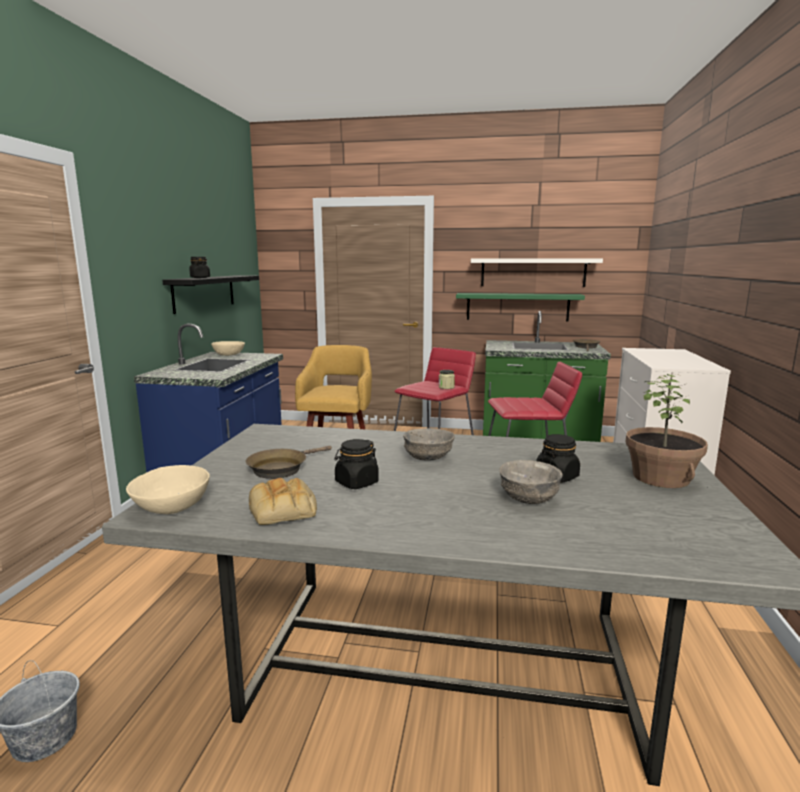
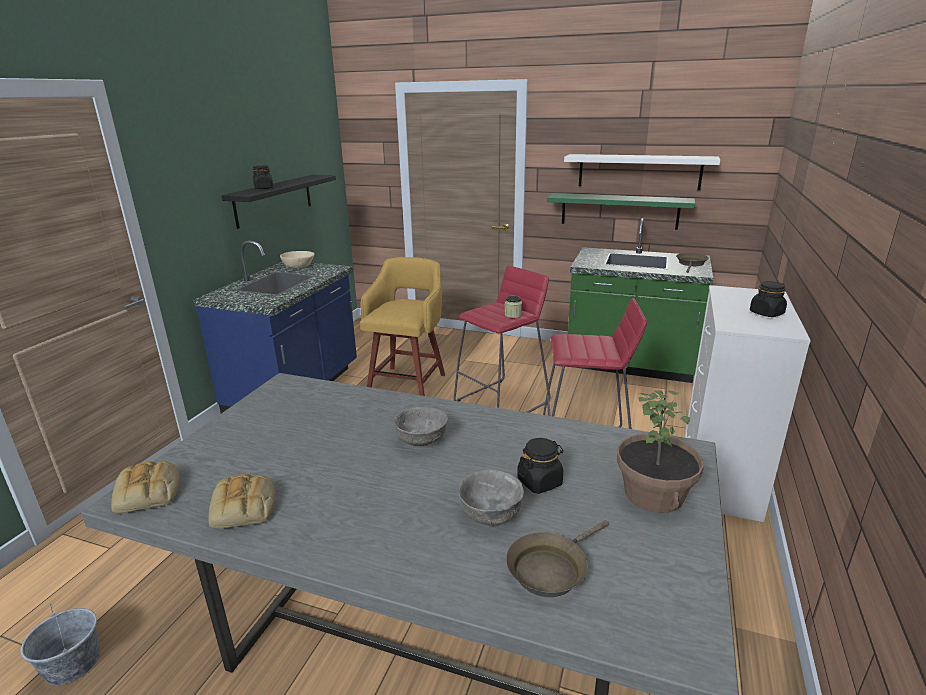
camera: 10 degrees right, 10 degrees up
(172, 507) = (149, 493): beige bowl -> bread
(281, 468) = (272, 445): brown frying pan -> brown frying pan (550, 569)
(356, 483) = (331, 473): black jar -> black jar (766, 313)

